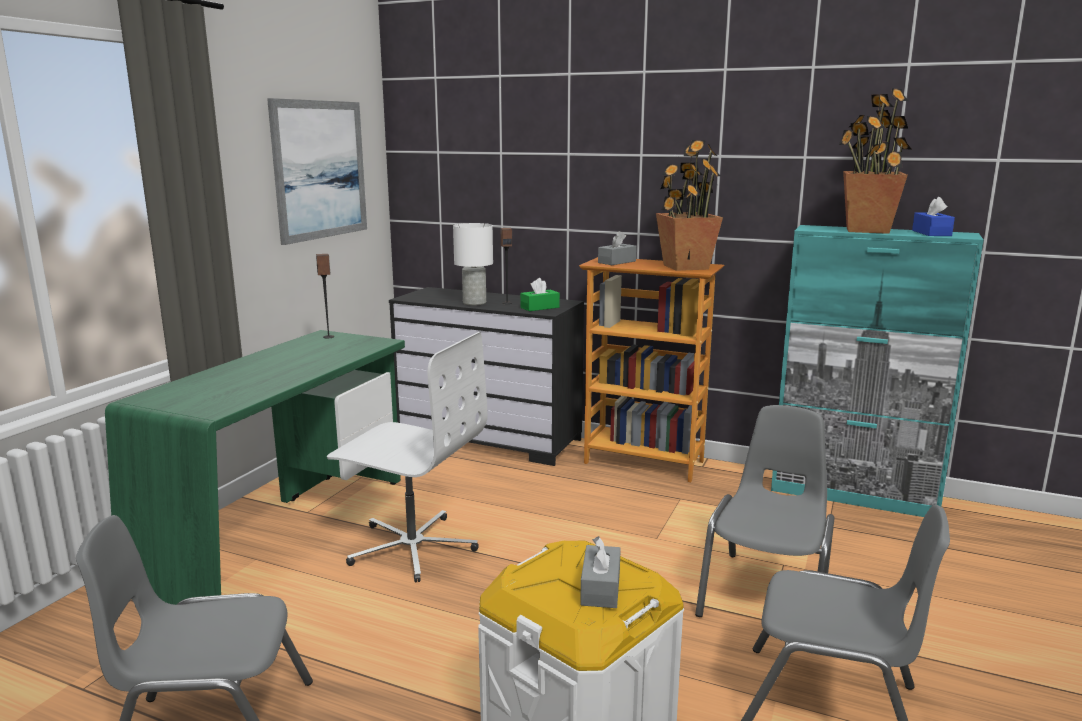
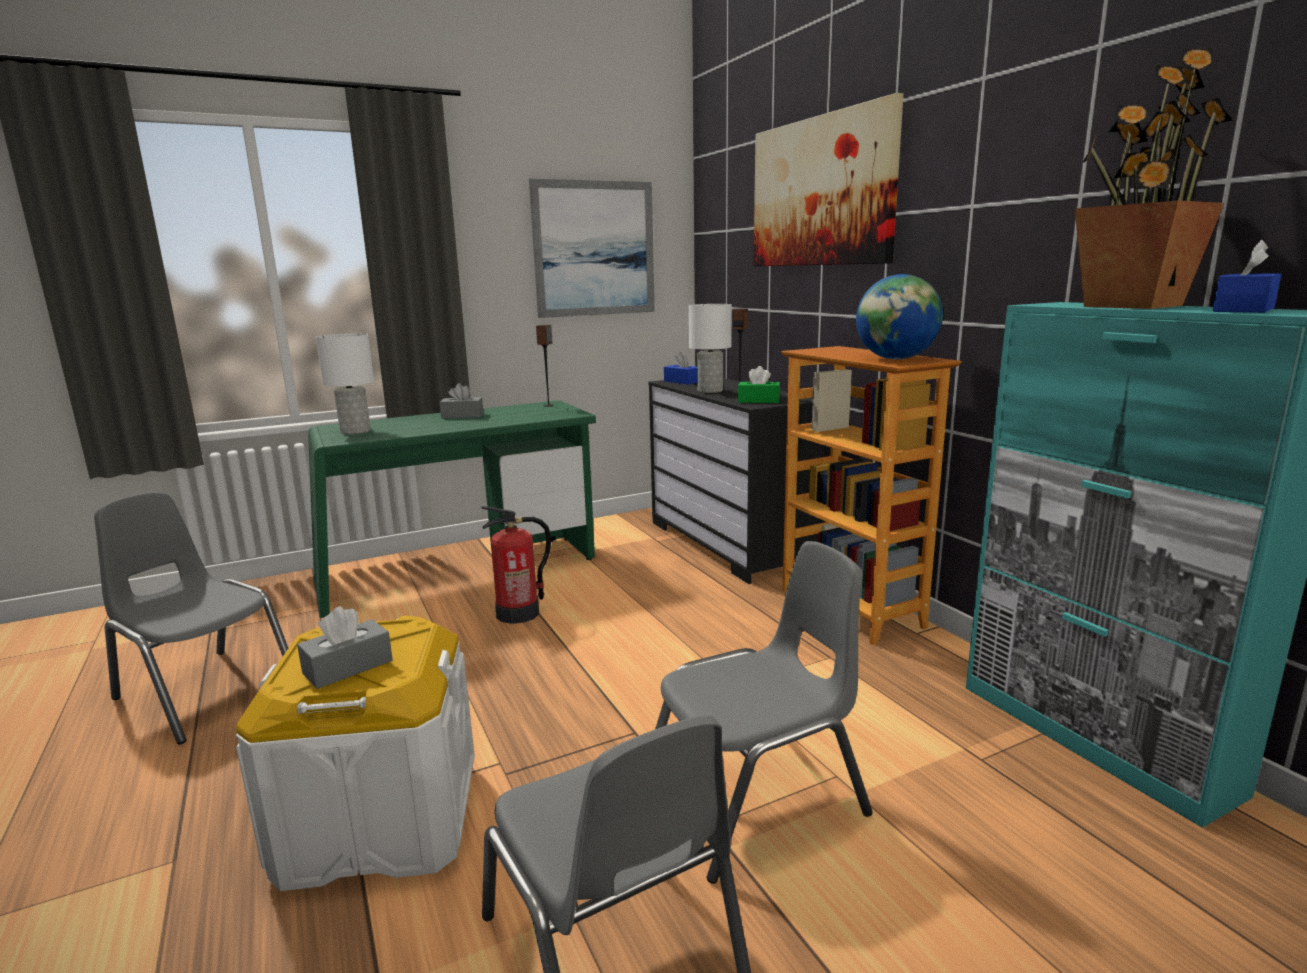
camera: 40 degrees right, 0 degrees up
(198, 399) = (355, 431): none -> white table lamp
(412, 547) = (519, 613): white office chair -> fire extinguisher
(422, 296) = (682, 381): none -> blue tissue box
(566, 131) = (821, 192): none -> picture
(617, 262) = (833, 351): grey tissue box -> grey tissue box (462, 416)
(685, 267) = (896, 359): potted plant -> globe

